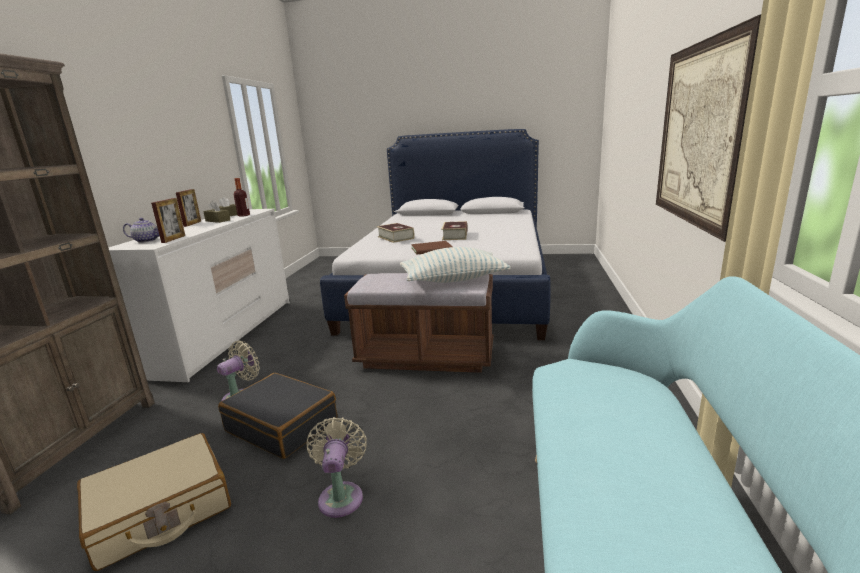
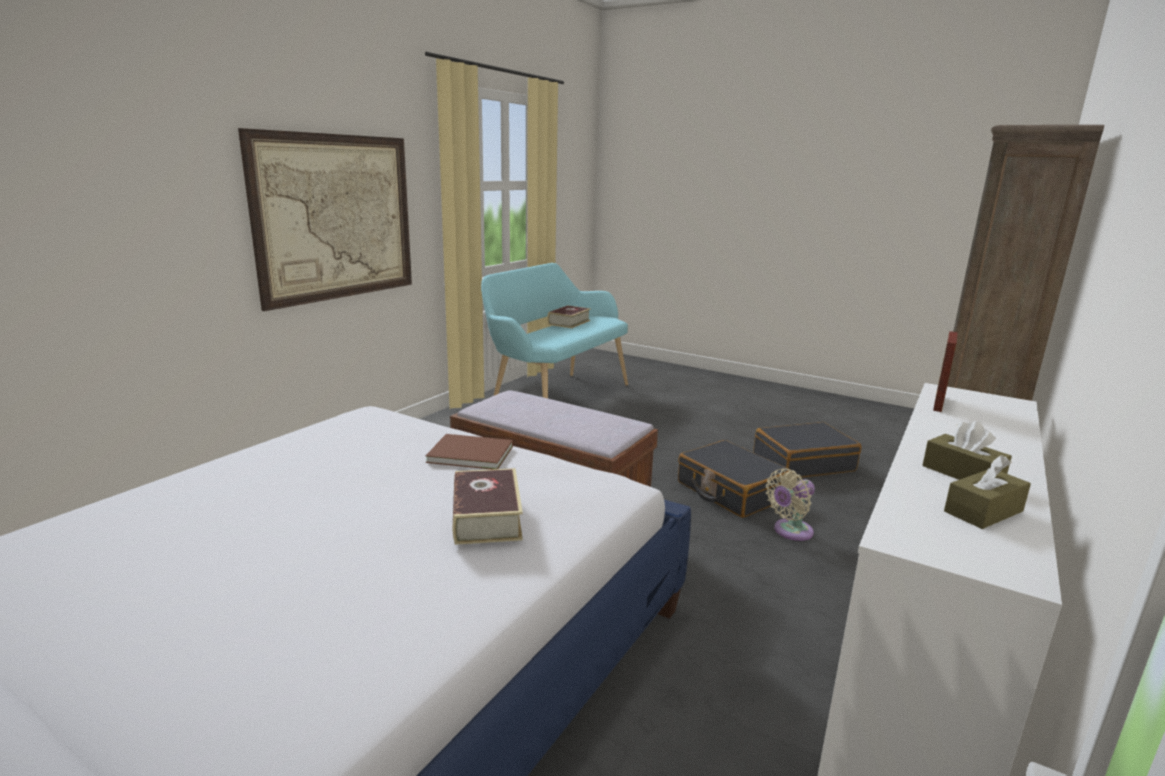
camera: 160 degrees left, 0 degrees up
(147, 240) = (992, 410): teapot -> none
(160, 511) = (803, 462): beige suitcase -> black suitcase
(192, 224) = (1021, 473): picture frame -> none
(244, 215) = (917, 494): bottle -> none
(341, 495) = (679, 443): beige fan -> none
(453, 280) = (517, 405): pillow -> none
(455, 236) = (356, 489): book -> book (569, 322)

